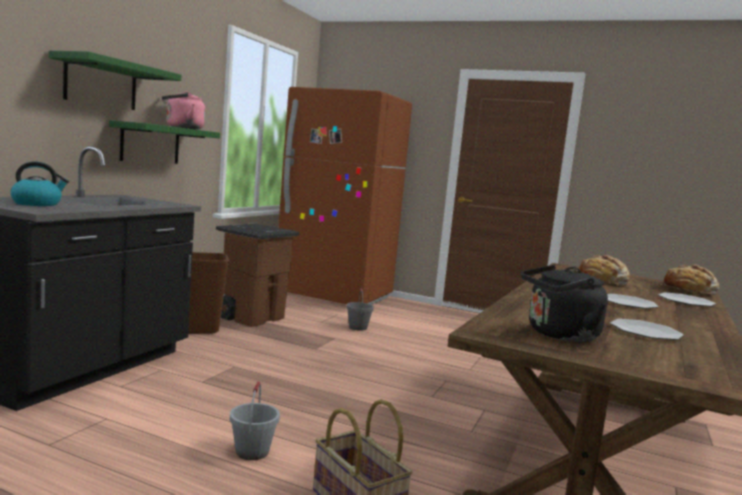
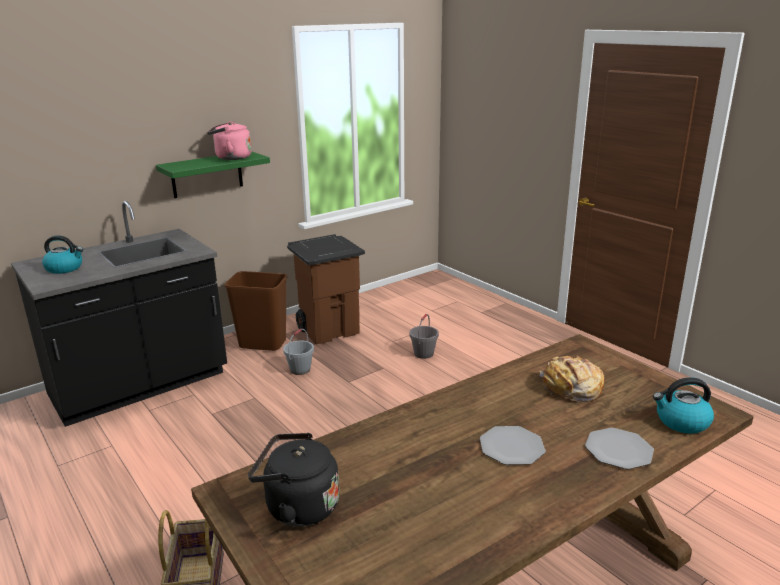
camera: 30 degrees right, 15 degrees up
(101, 84) = (141, 134): green shelf -> none
(252, 451) = (177, 504): grey bucket -> grey bucket (300, 369)
(334, 296) = (447, 300): brown fridge -> none
(645, 332) = (418, 514): plate -> none
(689, 291) = (681, 422): bread -> kettle

